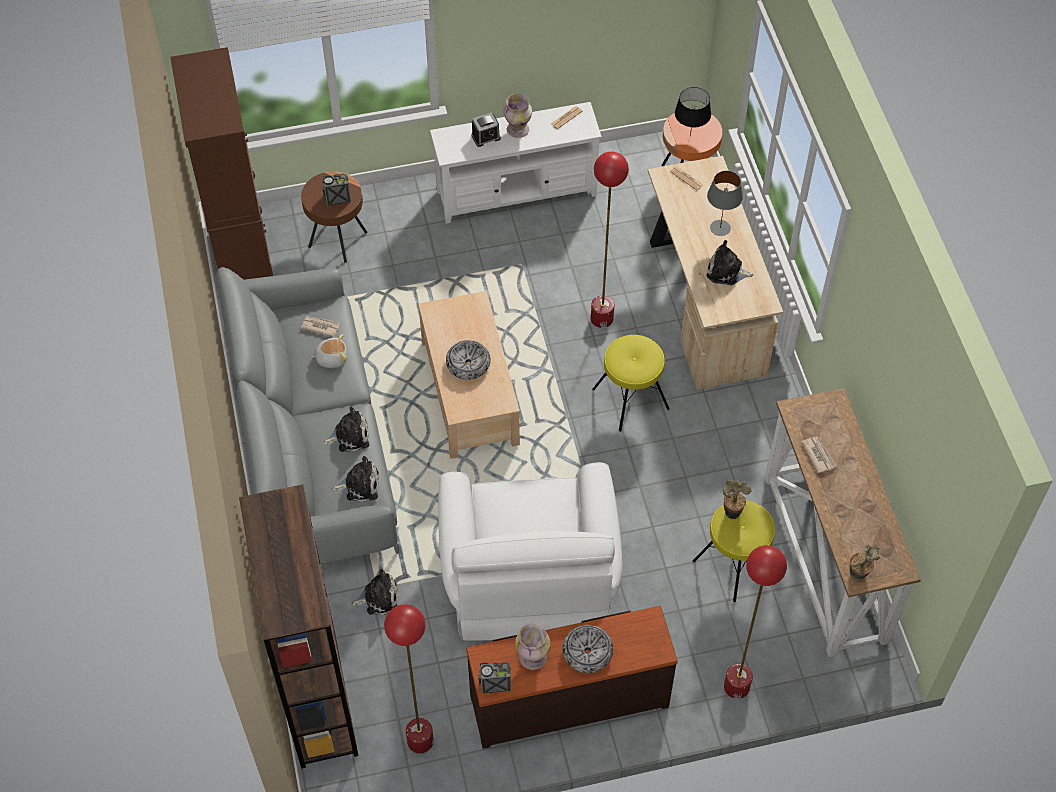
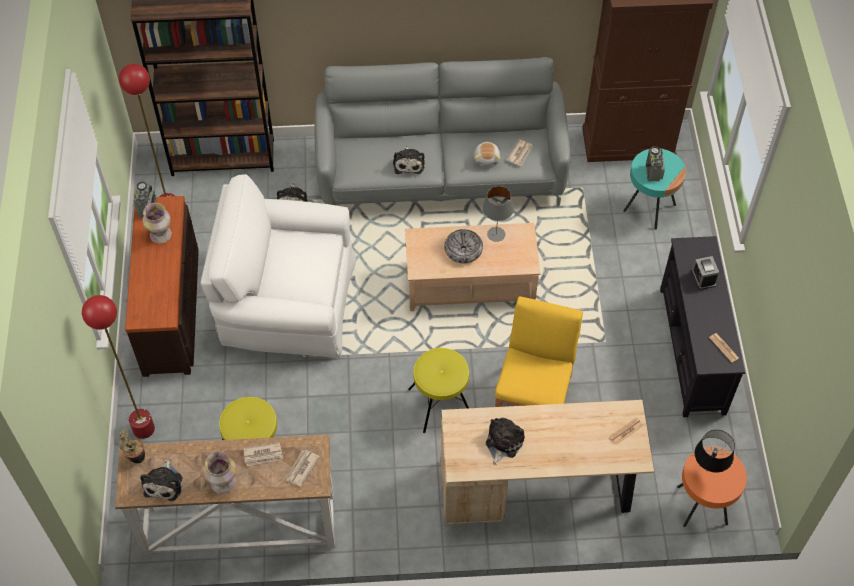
camera: 100 degrees right, 0 degrees up
(338, 240) = (649, 208): brown side table -> turquoise side table
(359, 485) = (361, 165): plush toy -> plush toy (164, 483)
(516, 193) = (692, 350): white tv stand -> black tv stand
(518, 130) = (710, 305): vase -> vase (223, 483)
(587, 652) = (153, 270): bowl -> none
(601, 318) = (534, 396): red floor lamp -> yellow chair
(720, 228) = (558, 449): grey table lamp -> grey table lamp (496, 234)
(732, 510) = (264, 415): potted plant -> none
(823, 417) = (302, 469): none -> newspaper

